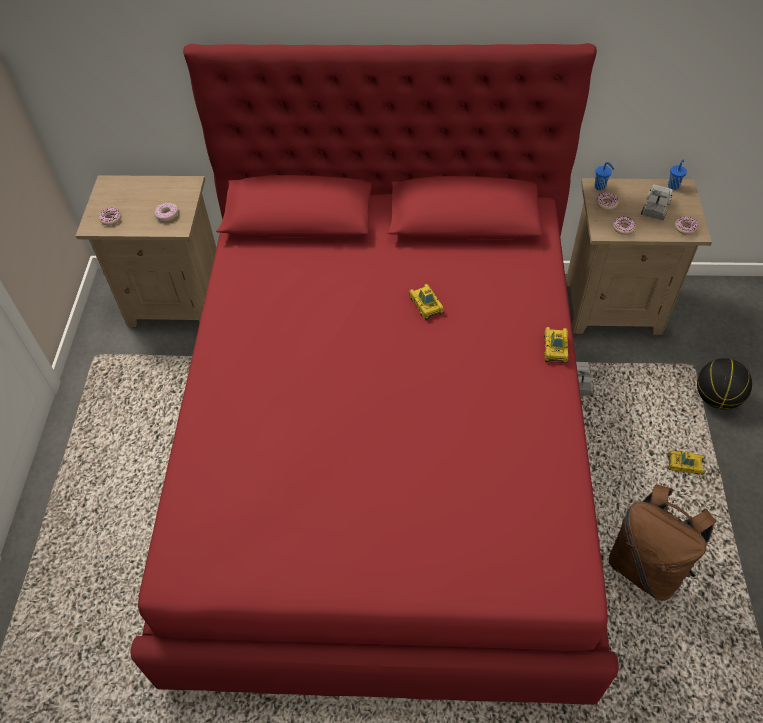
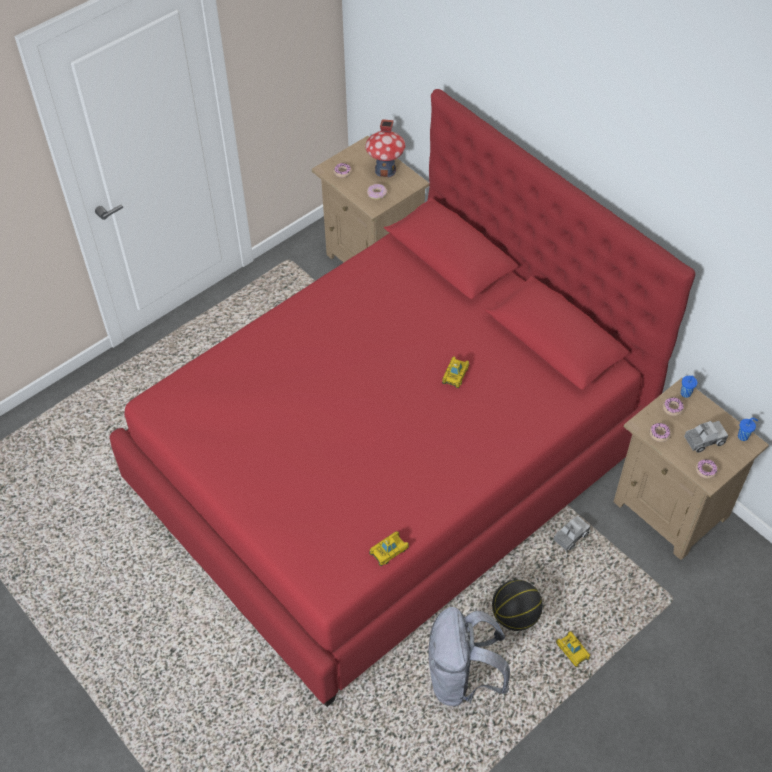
camera: 45 degrees right, 0 degrees up
(151, 191) = (385, 170): none -> toy house
(555, 348) = (498, 466): toy car -> toy car (389, 550)
(646, 565) = (462, 678): brown backpack -> grey backpack
(716, 398) = (659, 634): basketball -> basketball (515, 616)

